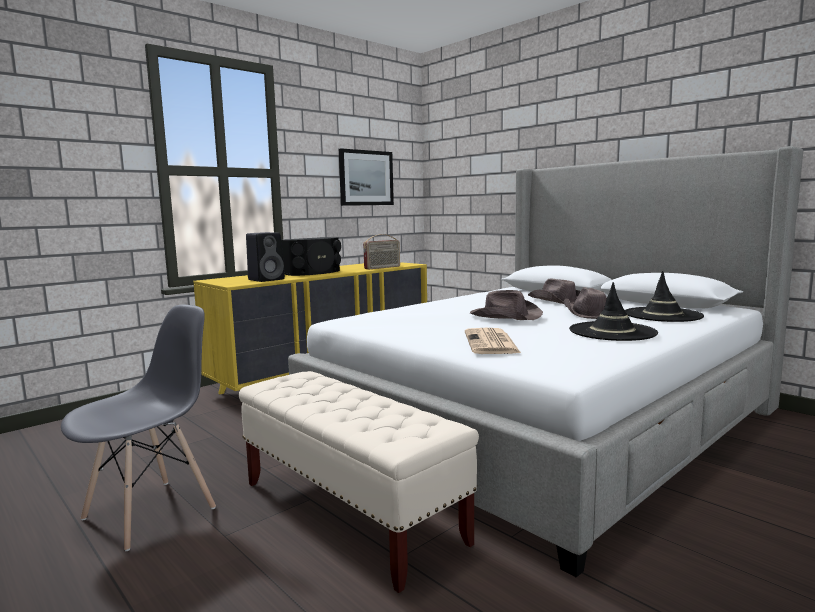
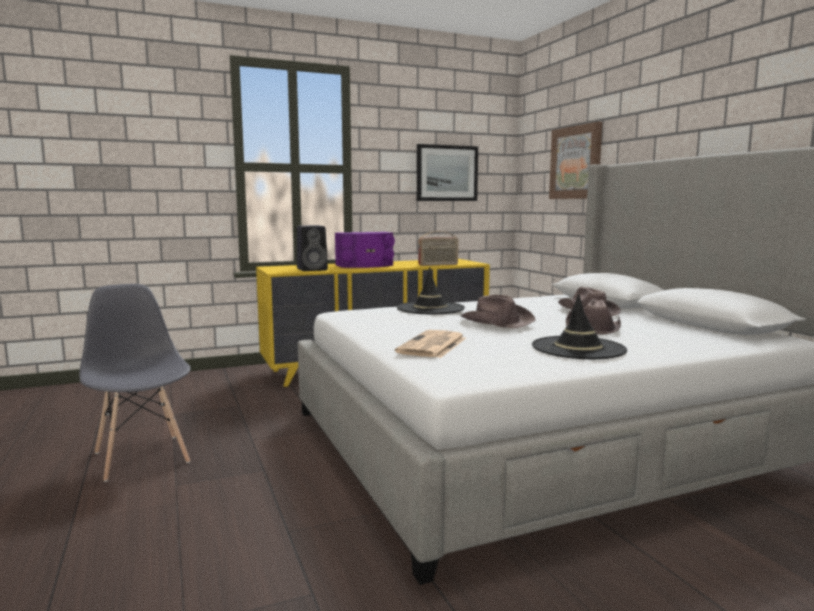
camera: 20 degrees right, 0 degrees up
(151, 513) = (142, 457): grey chair -> grey chair turned 90 degrees counterclockwise
(312, 272) = (365, 265): black speaker -> purple speaker
(350, 512) = (284, 487): beige bench -> none
(492, 167) = (576, 162): none -> picture
(662, 315) = (675, 337): black hat -> black hat (430, 308)

